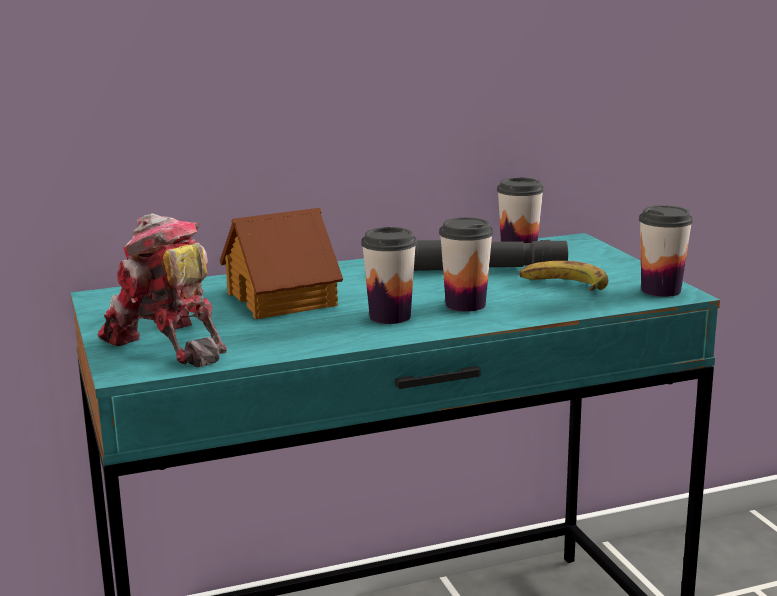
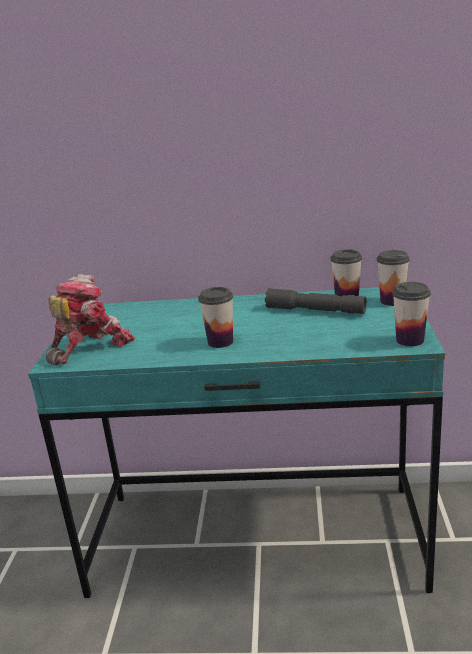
camera: 25 degrees right, 5 degrees up
(167, 344) = (88, 347): toy robot -> toy robot turned 60 degrees clockwise
(283, 299) = (177, 321): toy house -> none
(465, 305) = (272, 338): cup -> cup (392, 301)
(563, 285) = (348, 329): banana -> none

